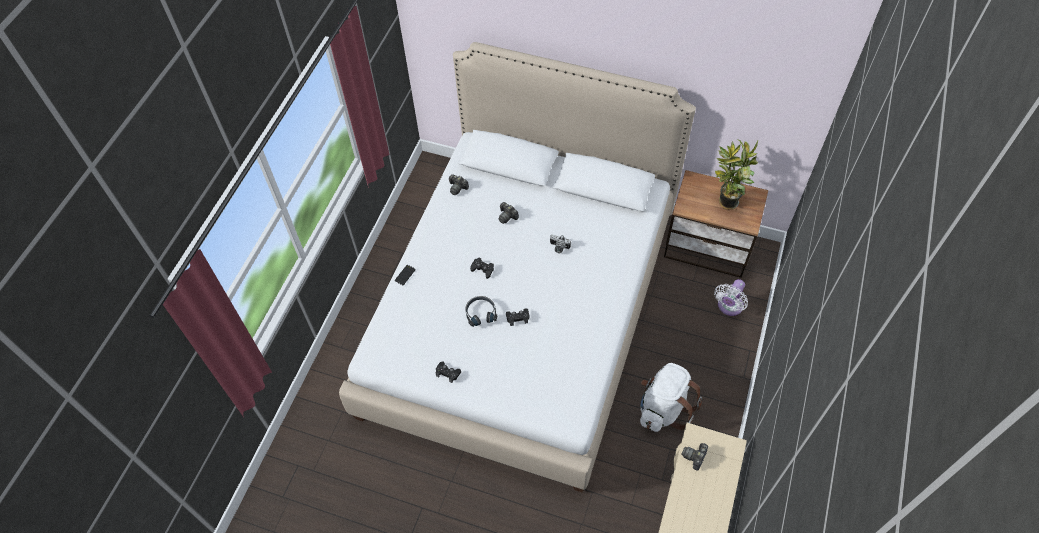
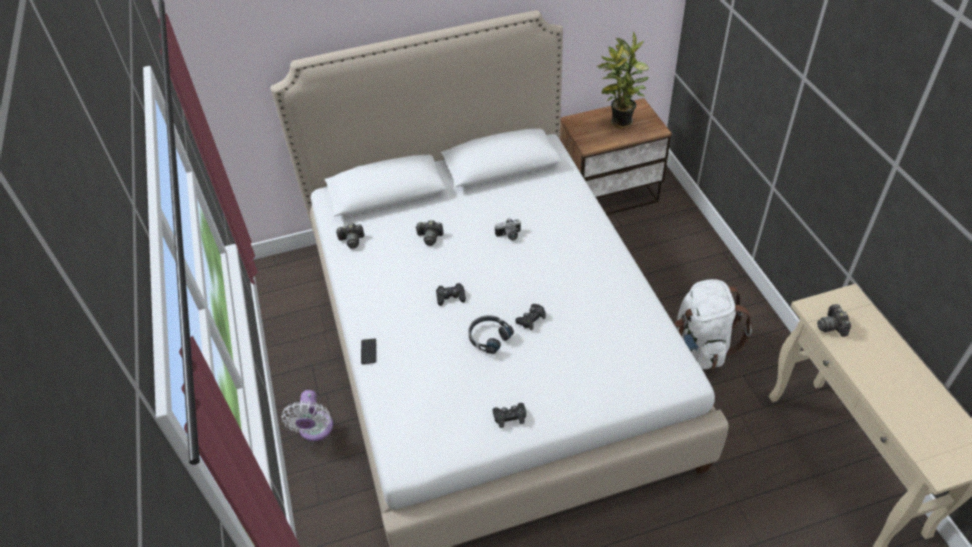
camera: 35 degrees left, 10 degrees down
(729, 307) = (672, 229): white fan -> white fan (315, 430)

